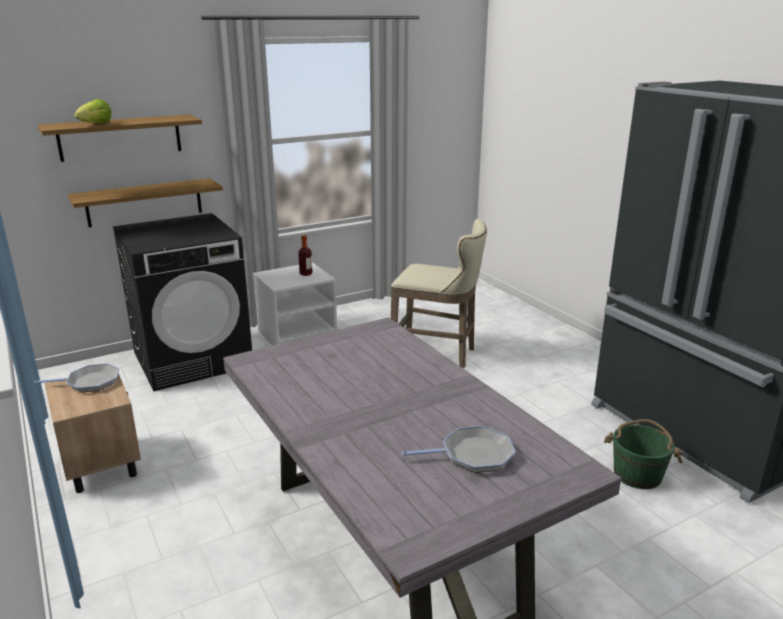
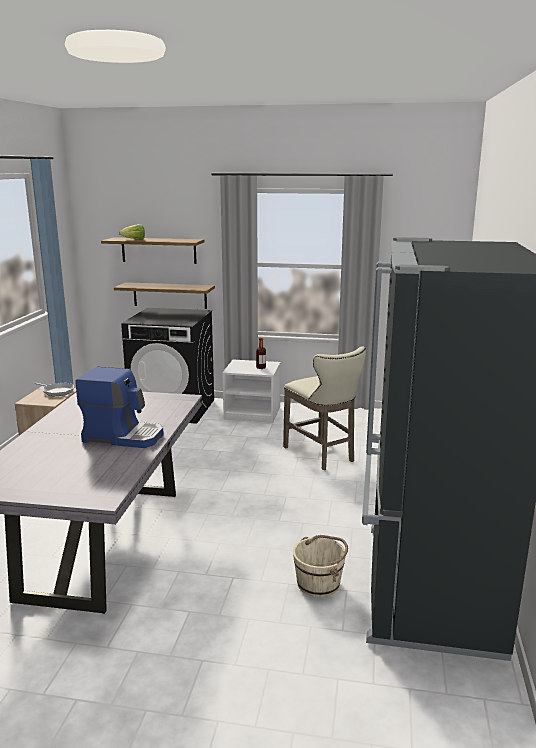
camera: 40 degrees right, 5 degrees down
(425, 394) = (123, 436): none -> coffee machine
(473, 455) = (76, 469): frying pan -> none
(637, 474) = (319, 583): green bucket -> beige bucket

